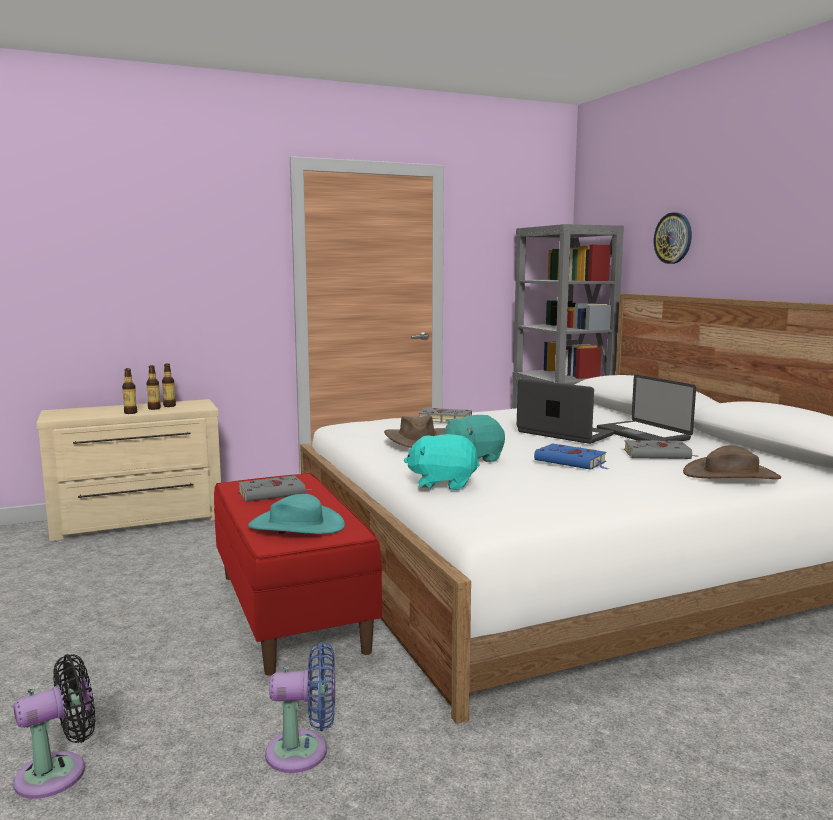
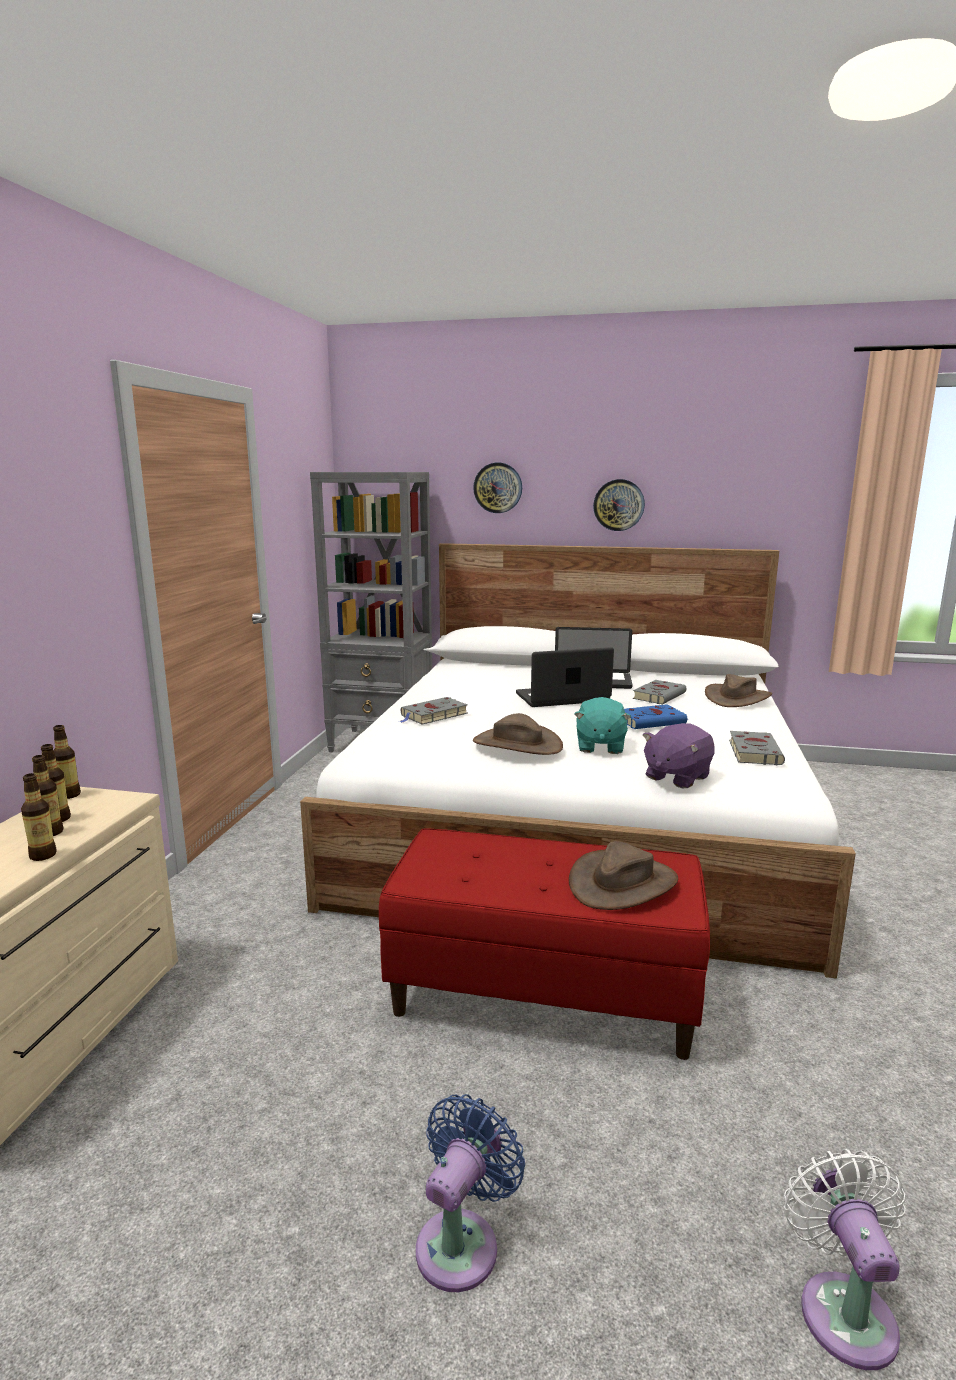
camera: 55 degrees left, 5 degrees up
(59, 773) = (844, 1308): black fan -> white fan
(197, 401) = (69, 795): none -> bottle
(273, 493) = (482, 867): grey book -> grey book (754, 752)
(296, 526) = (622, 883): turquoise hat -> brown hat
(304, 752) = (855, 1080): blue fan -> blue fan (462, 1241)
(443, 483) = (676, 777): turquoise plush toy -> purple plush toy
(773, 252) = (619, 505): none -> wall clock

